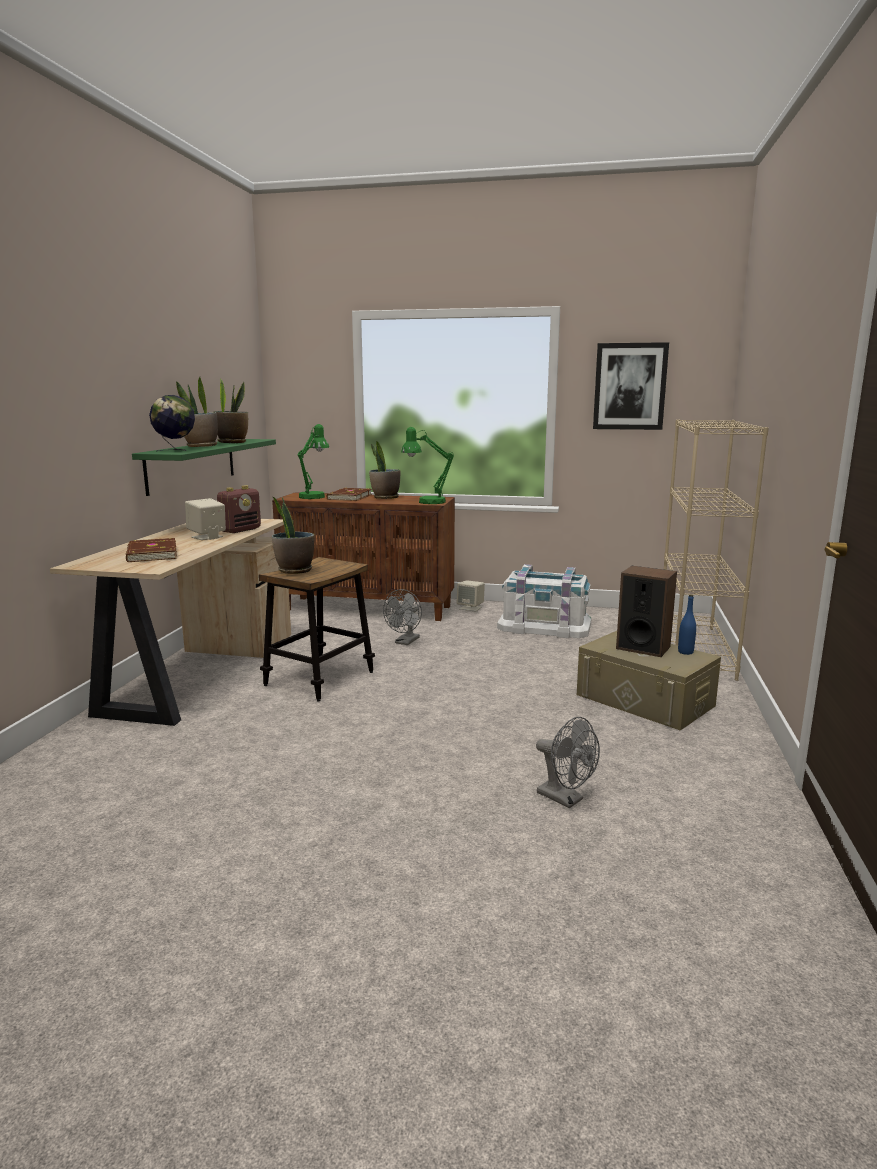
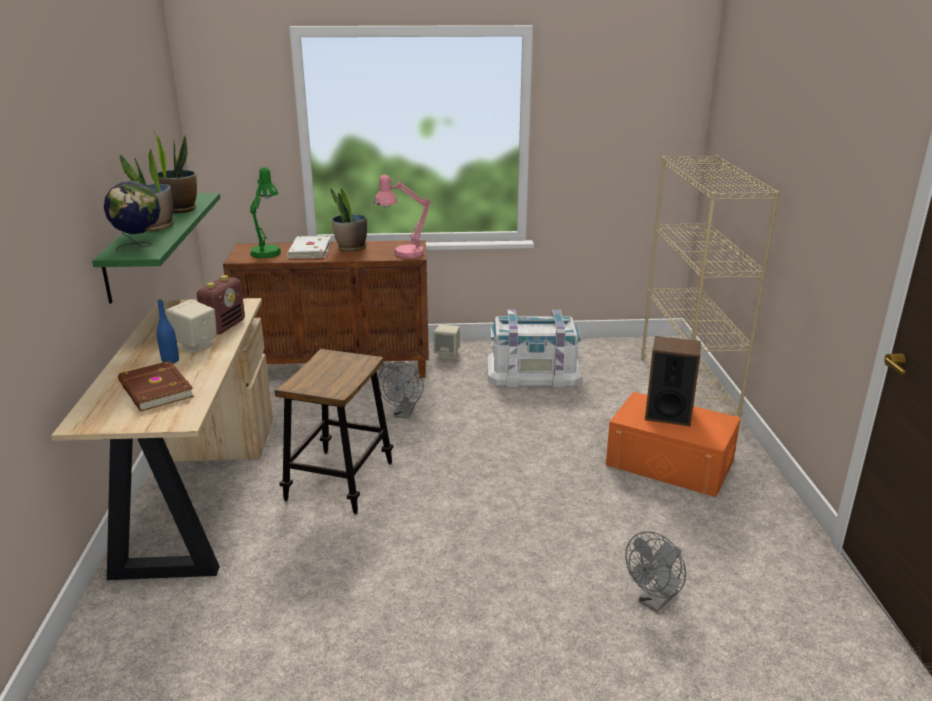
camera: 15 degrees left, 10 degrees up
(294, 570) = (310, 378): potted plant -> none
(348, 497) = (309, 250): brown book -> white book
(426, 502) = (403, 254): green table lamp -> pink table lamp
(566, 799) = (654, 602): grey fan -> grey fan turned 105 degrees clockwise
(629, 386) = (606, 113): picture -> none
(645, 700) = (670, 463): beige storage box -> orange storage box
(685, 652) = (708, 416): blue bottle -> blue bottle (170, 361)

